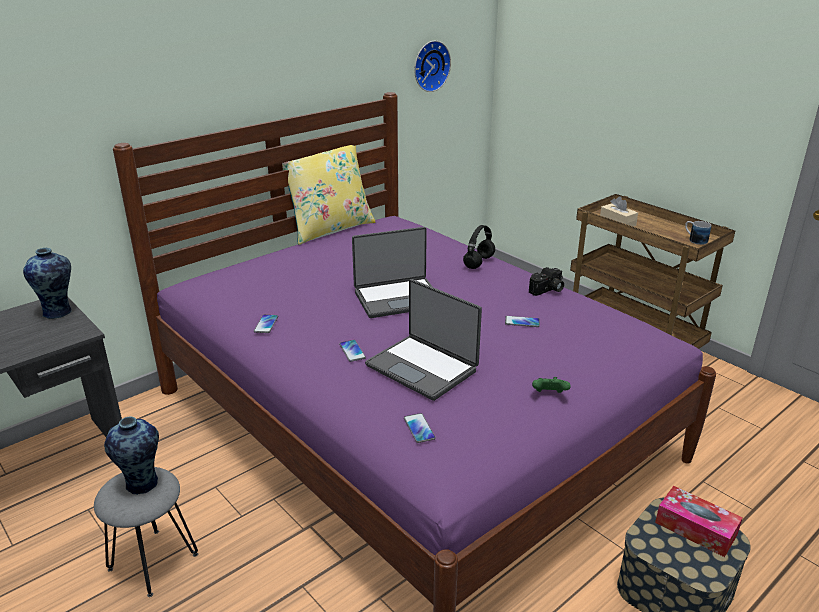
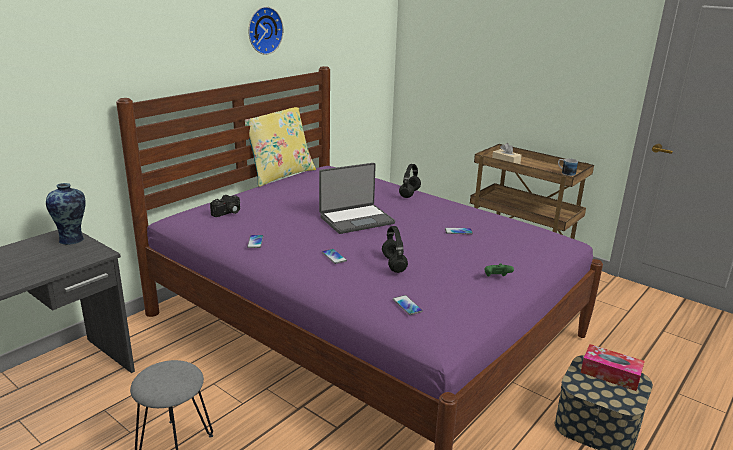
camera: 10 degrees left, 5 degrees down
(142, 484) = (171, 373): vase -> none
(423, 367) = (394, 265): laptop -> black headphones
(430, 66) = (351, 47): wall clock -> wall clock (263, 30)
(547, 290) = (469, 210): camera -> camera (227, 213)

